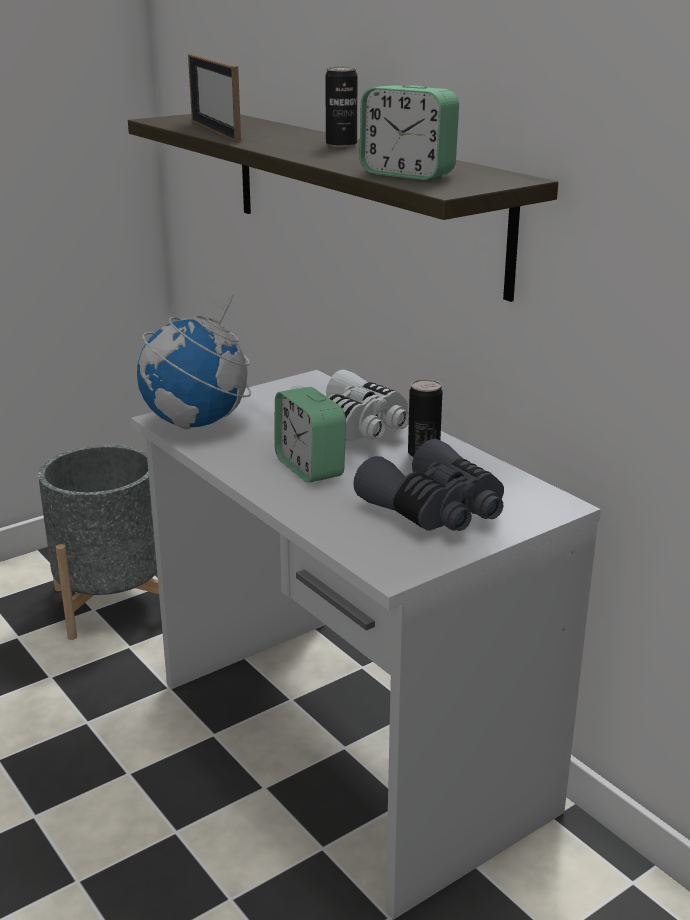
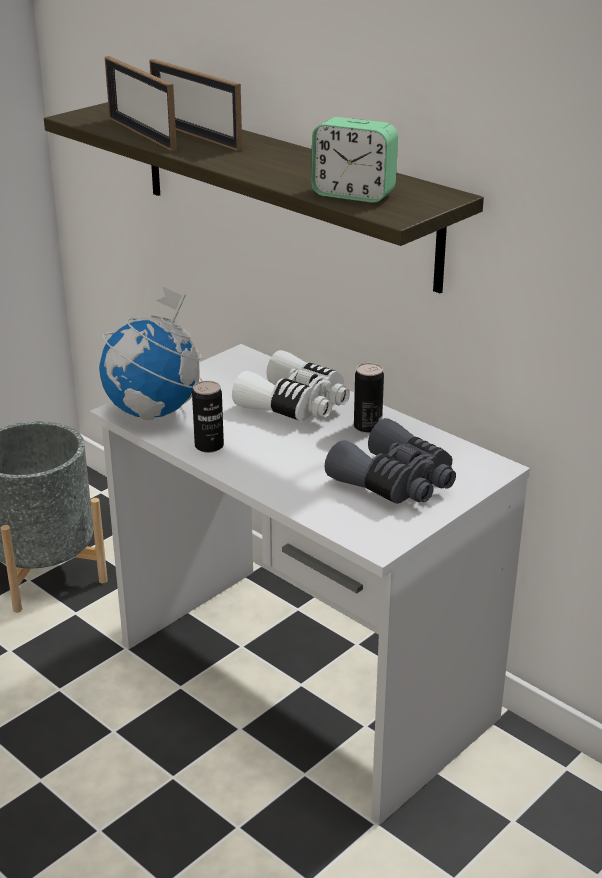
camera: 10 degrees left, 5 degrees up
(270, 133) = (196, 135): none -> picture frame
(309, 468) = (274, 450): alarm clock -> none
(341, 145) = (271, 151): can -> can (209, 446)

